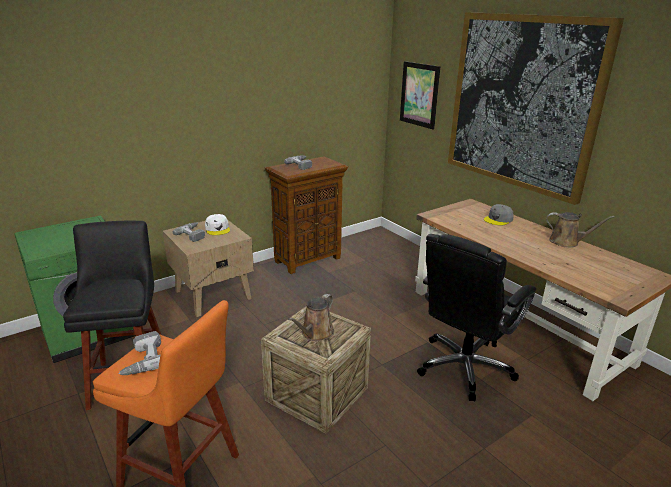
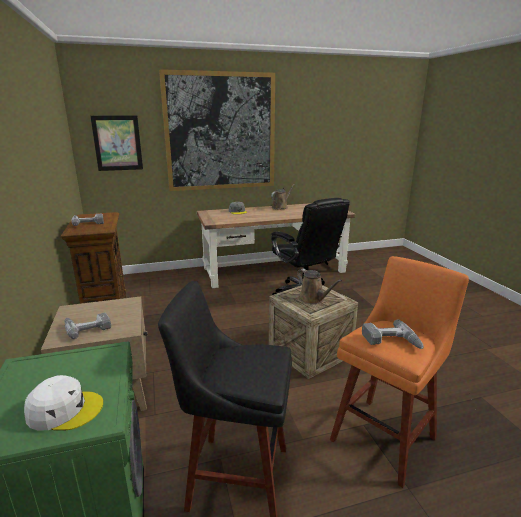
camera: 70 degrees left, 5 degrees down
(217, 229) = (92, 311): white cap -> white cap (65, 410)

